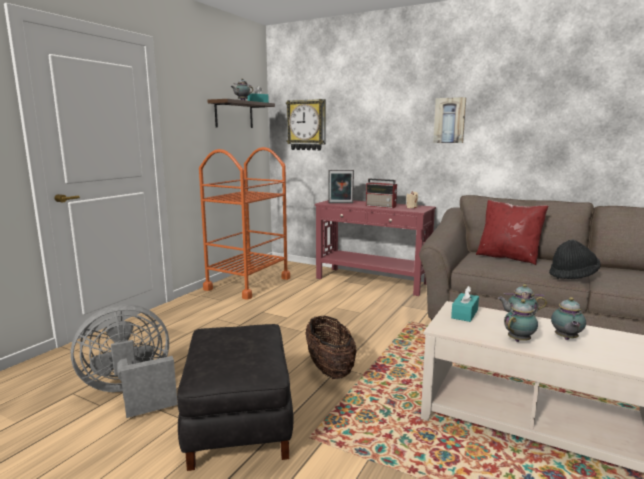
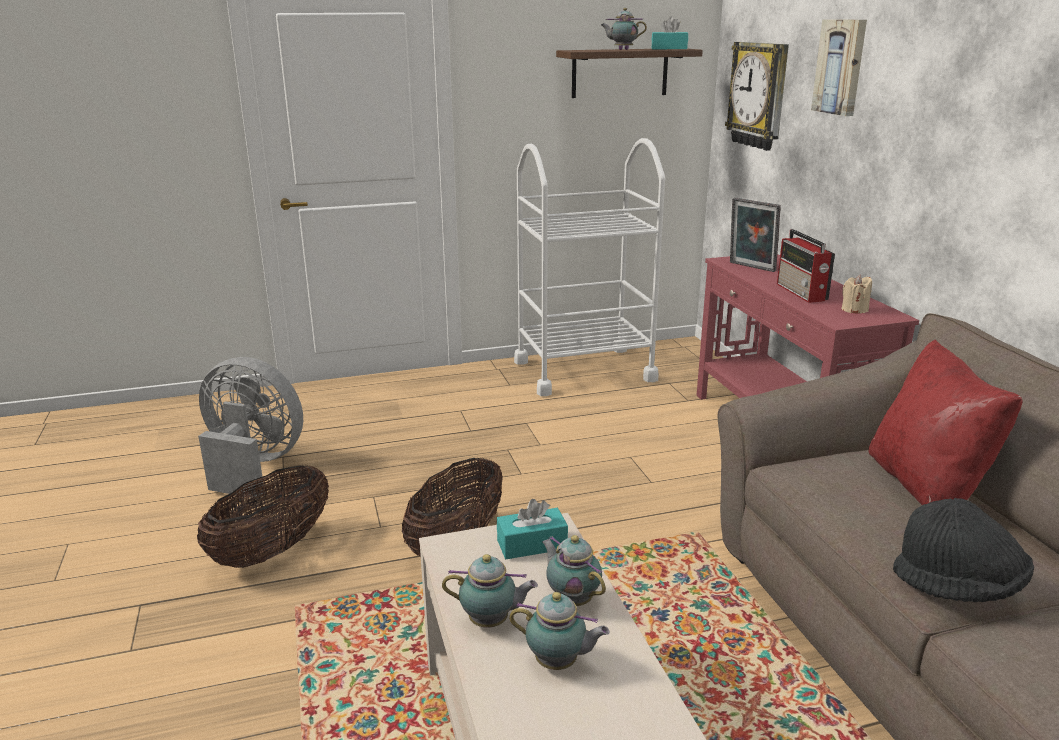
camera: 45 degrees right, 10 degrees up
(238, 423) = (272, 550): black ottoman -> basket
(248, 284) = (584, 370): orange cart -> white cart
(449, 120) = (977, 122): picture -> picture (841, 67)
(565, 338) = (559, 663): teapot -> teapot turned 135 degrees counterclockwise

